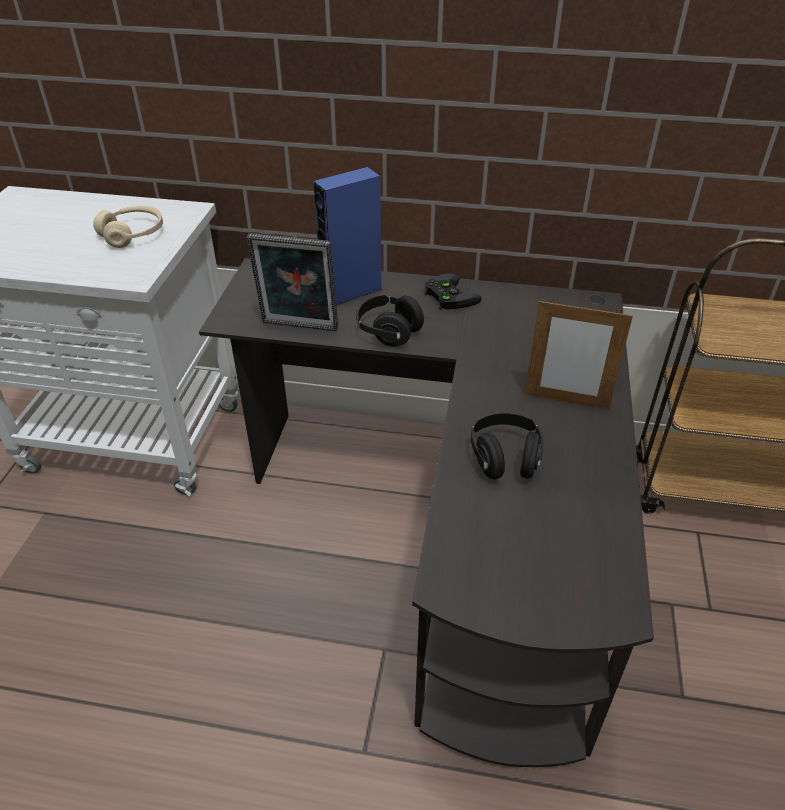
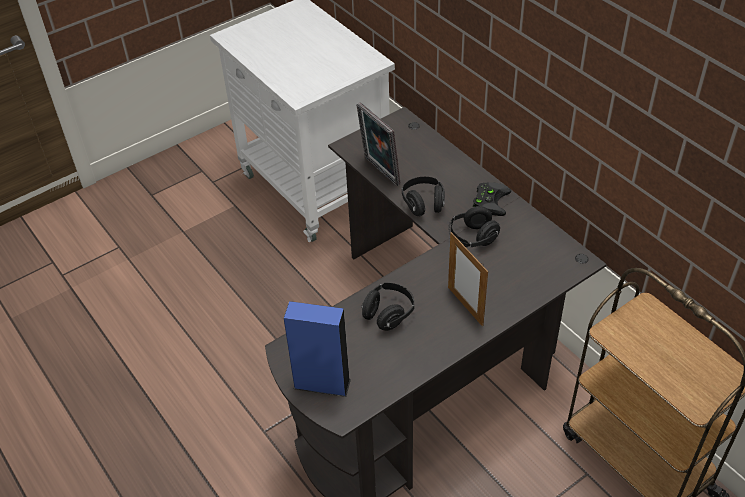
camera: 45 degrees right, 5 degrees up
(132, 234) = (328, 66): beige headphones -> none
(351, 292) = (435, 165): blue speaker -> blue speaker (322, 384)
(481, 336) = (472, 238): none -> black headphones

